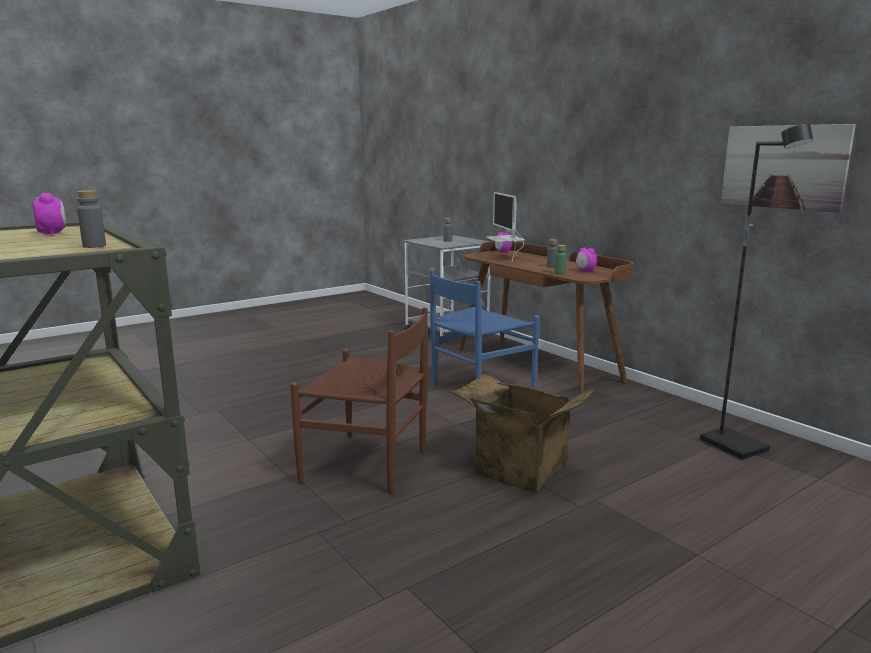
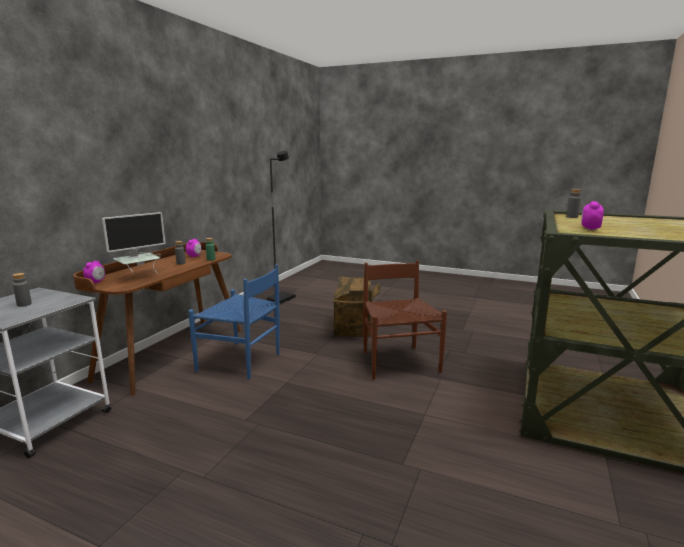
camera: 120 degrees left, 0 degrees up
(783, 167) = (237, 170): picture -> none

